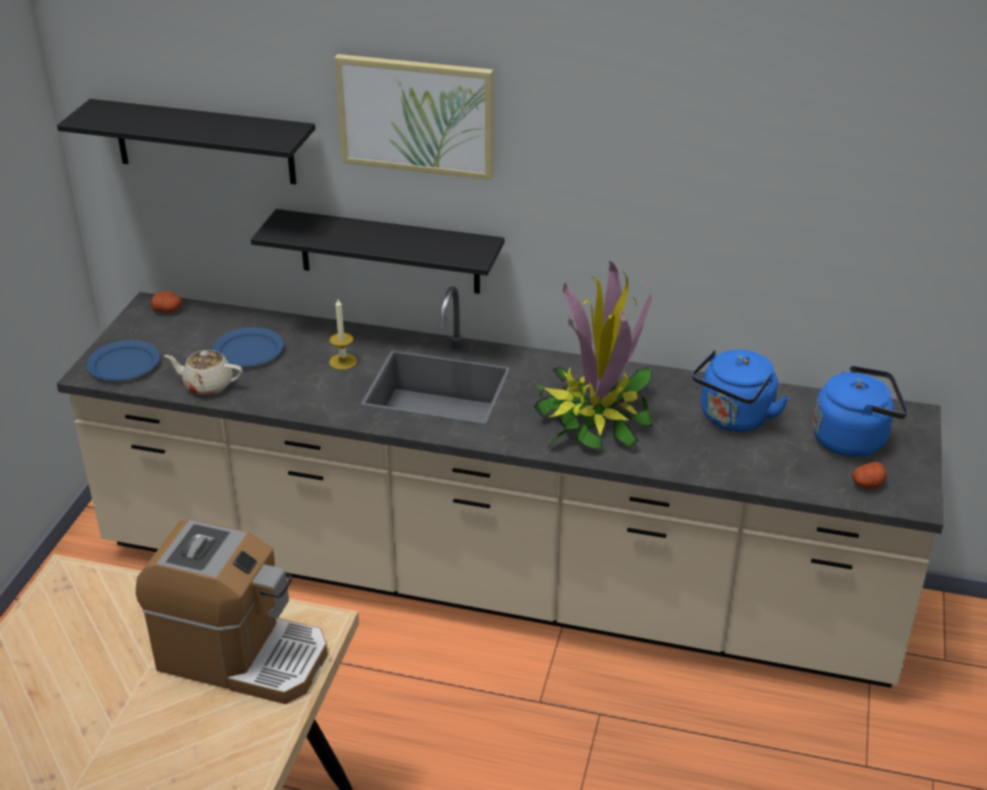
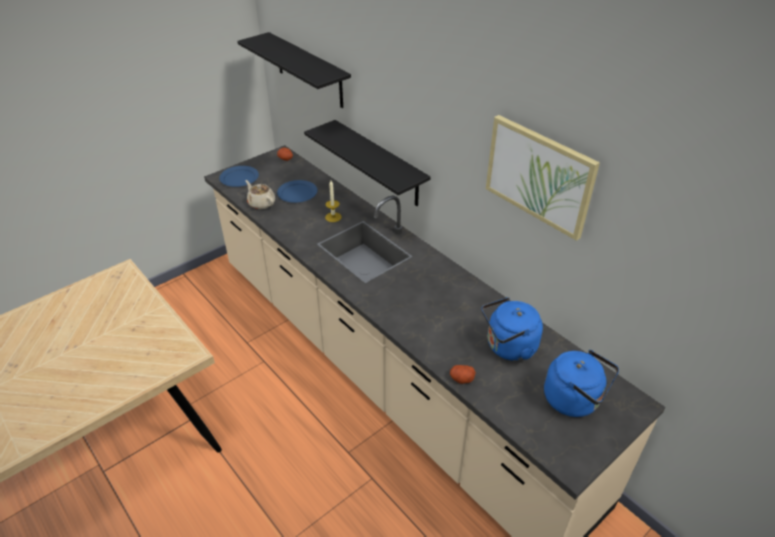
camera: 35 degrees right, 5 degrees up
(241, 655) = (142, 350): coffee machine -> none
(416, 115) = (394, 83): picture -> picture (539, 175)
(594, 419) = (426, 308): potted plant -> none
(867, 485) = (551, 436): potato -> potato (461, 379)

